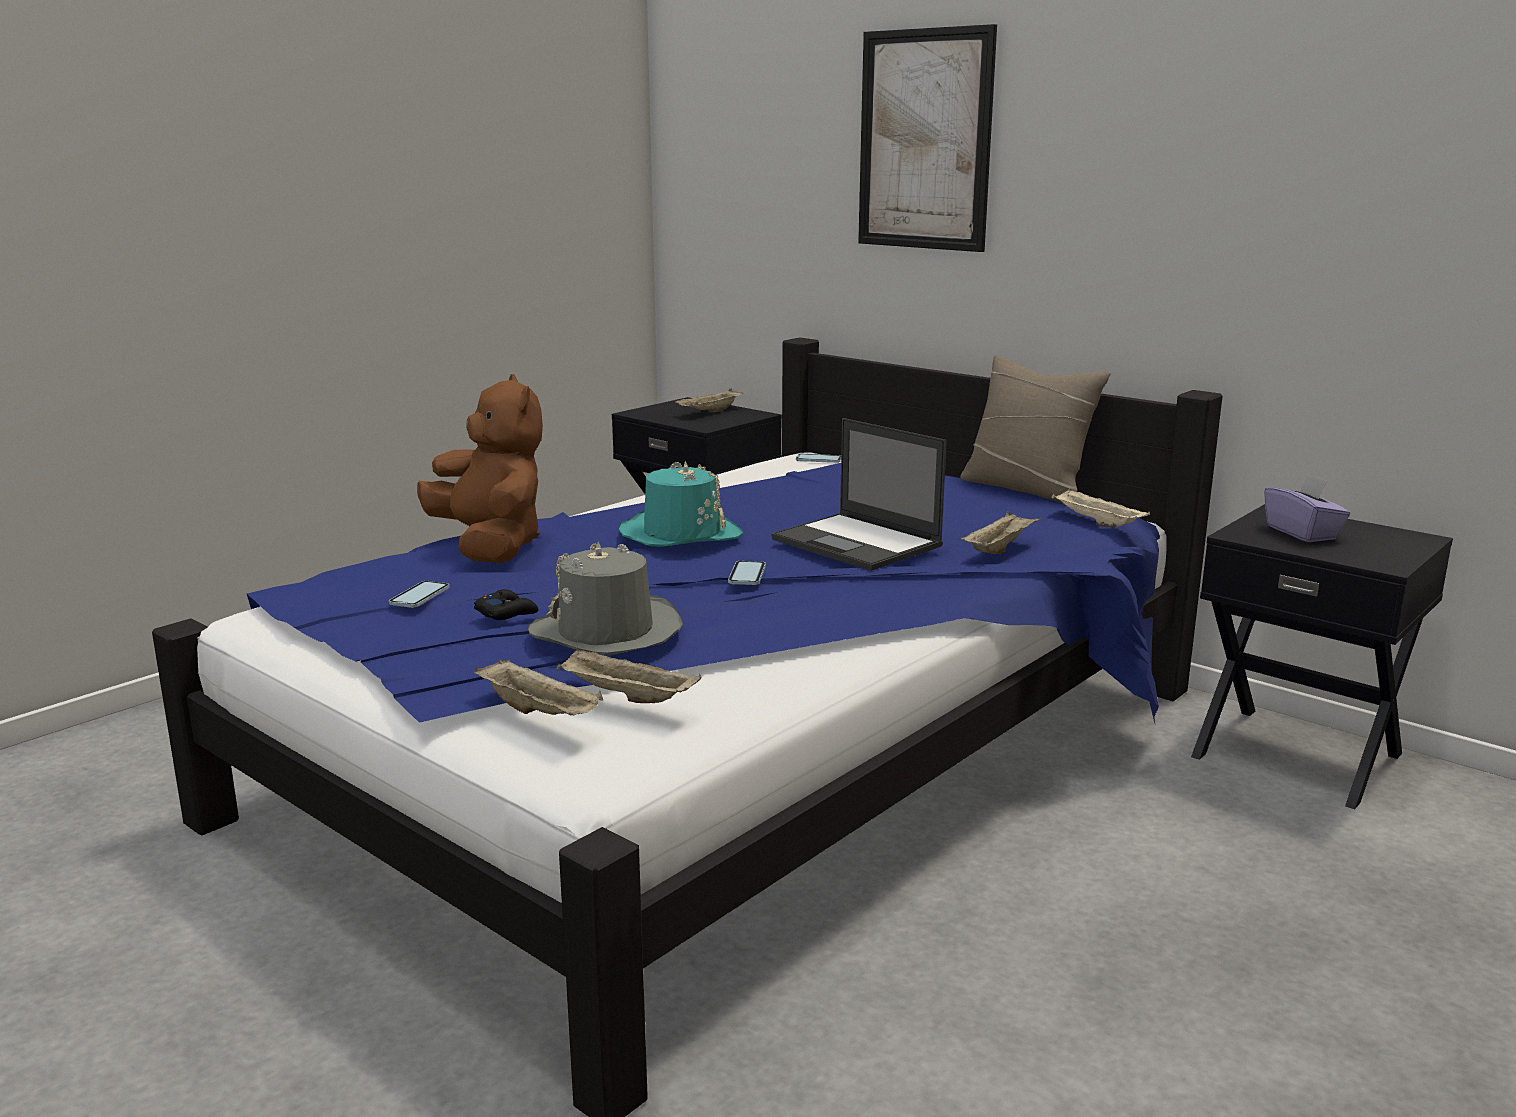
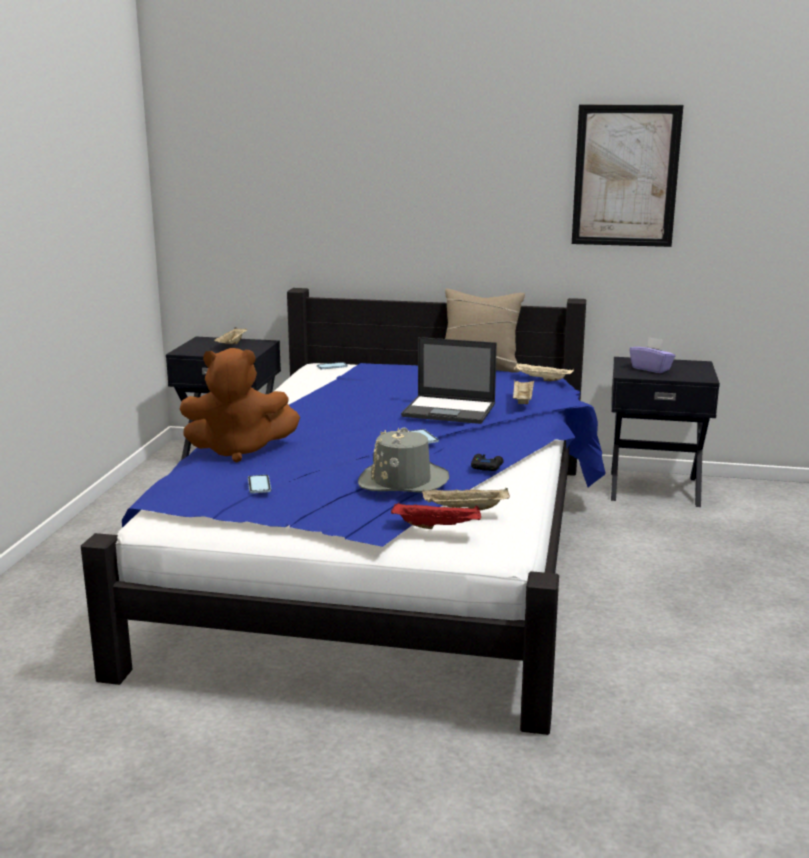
camera: 30 degrees left, 0 degrees up
(491, 546) = (238, 450): brown plush toy -> brown plush toy turned 150 degrees clockwise
(506, 613) = (329, 483): black game controller -> black game controller (486, 467)
(541, 712) = (438, 526): beige tray -> red tray
(680, 533) = (344, 422): turquoise hat -> none
(924, 140) = (380, 158): picture -> picture (625, 176)

